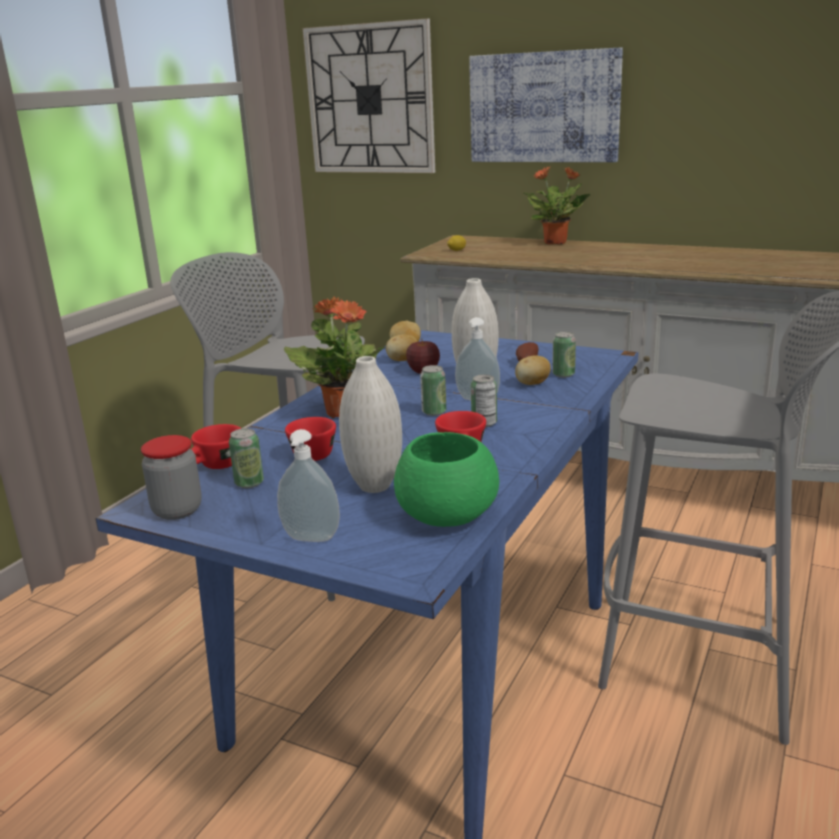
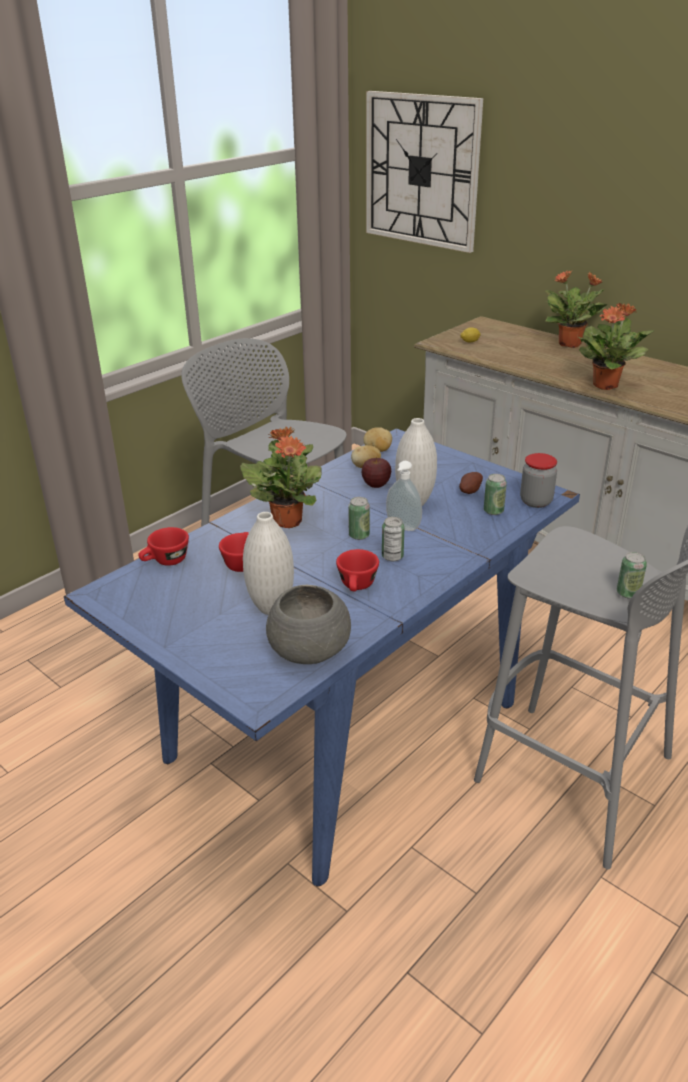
camera: 15 degrees right, 10 degrees up
(177, 510) = (120, 601): jar -> jar (536, 501)
(249, 483) = (182, 584): can -> can (628, 593)
(310, 539) = (199, 651): soap dispenser -> none
(446, 516) = (308, 651): green bowl -> grey bowl
(532, 384) = (459, 518): potato -> none
(544, 107) = (580, 205): picture -> none
(615, 262) = (606, 385): none -> potted plant

